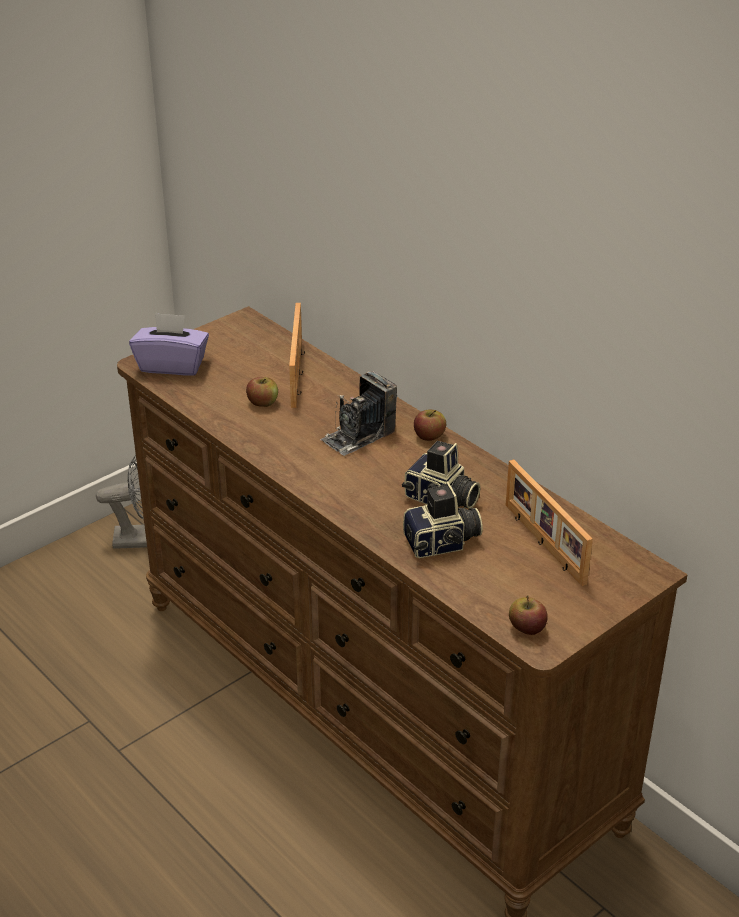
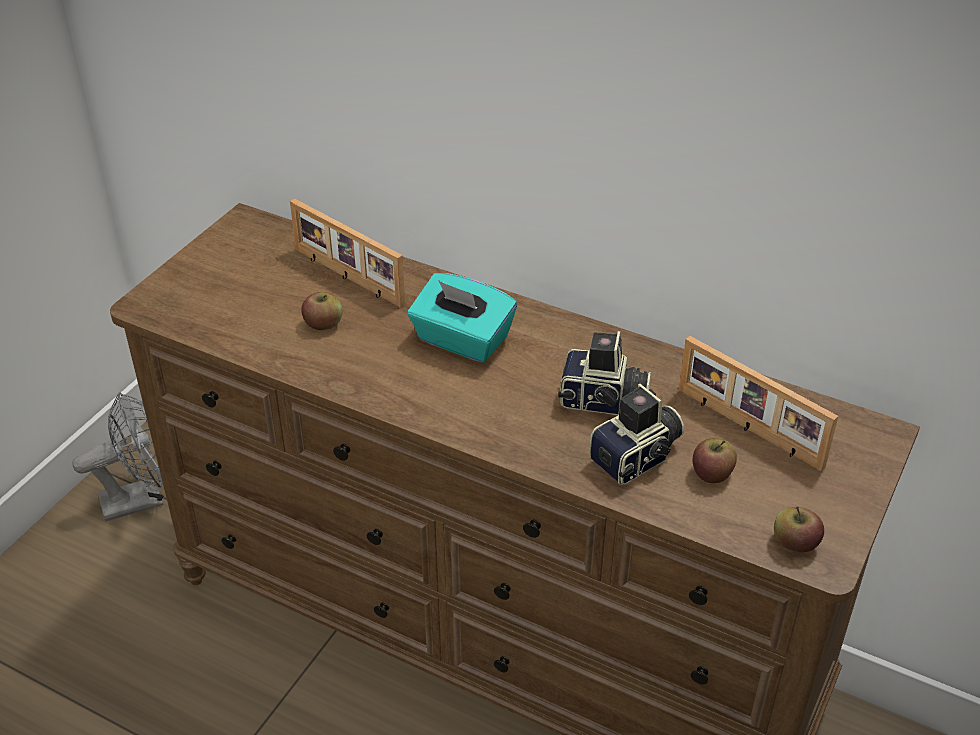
camera: 20 degrees left, 5 degrees up
(172, 365) = (183, 299): purple tissue box -> none
(298, 374) = (347, 277): picture frame -> picture frame turned 150 degrees clockwise
(358, 435) = (462, 341): camera -> turquoise tissue box
(429, 436) = (543, 322): apple -> apple (712, 473)

